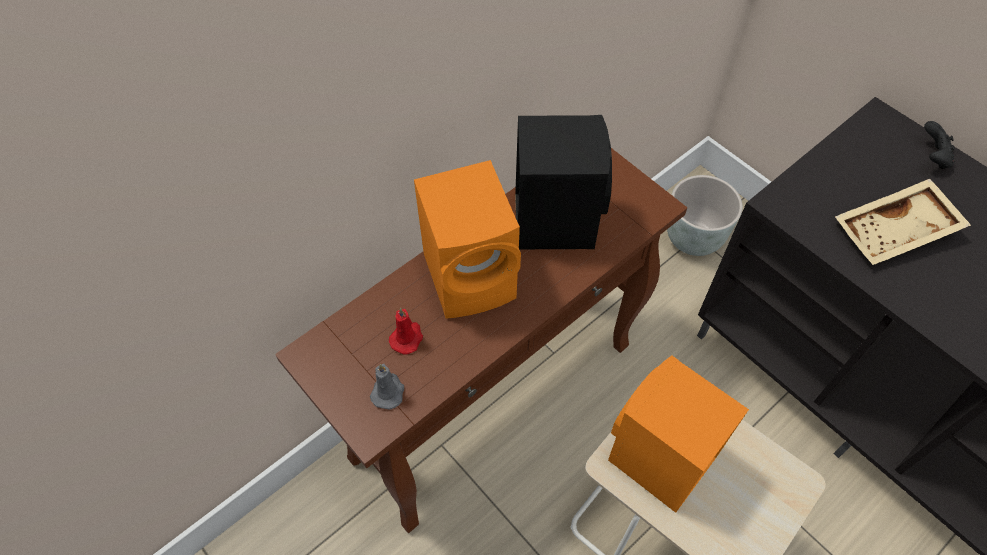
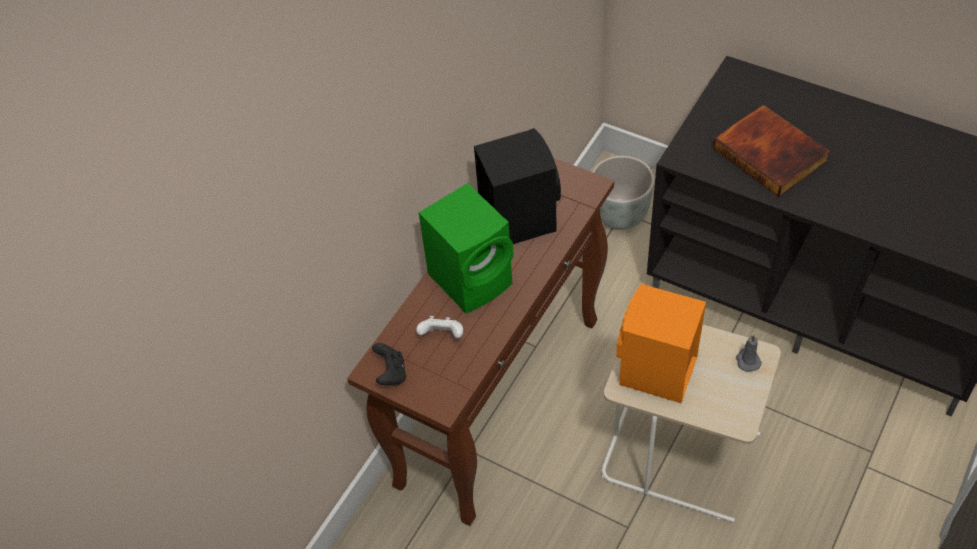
camera: 15 degrees left, 5 degrees down
(388, 391) = (445, 376): grey candle -> grey candle (747, 360)
(407, 338) = (442, 336): red candle -> white game controller
(473, 276) = (473, 278): orange speaker -> green speaker
(896, 232) = (771, 154): beige tray -> book
(932, 157) = (782, 90): black game controller -> black game controller (391, 373)

